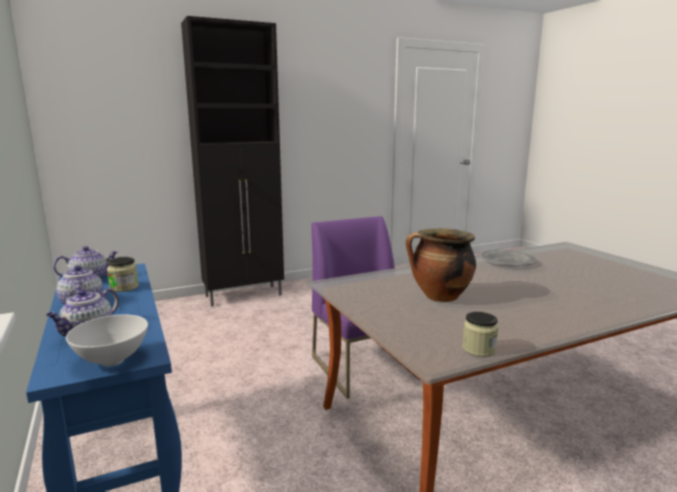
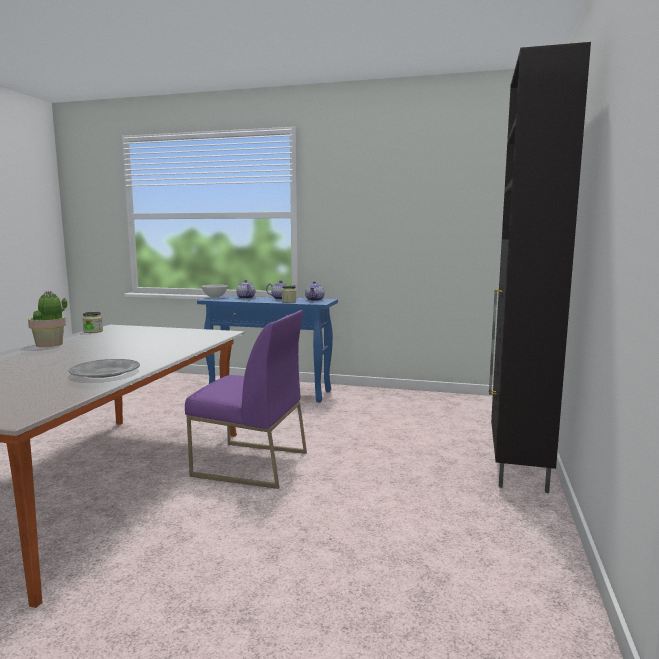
camera: 130 degrees right, 5 degrees down
(439, 297) = (140, 340): cooking pot -> none
(553, 324) = (50, 344): none -> potted plant

